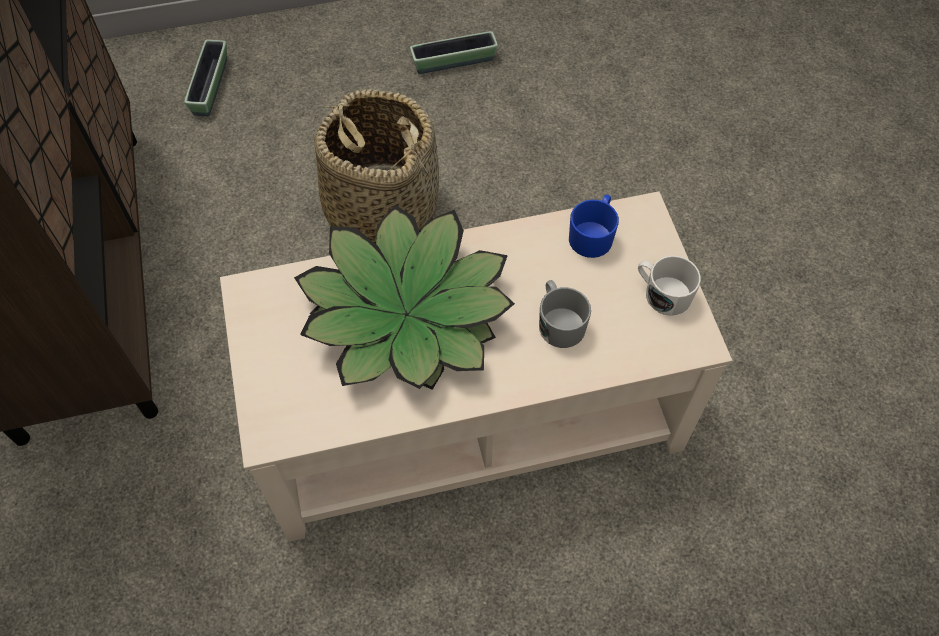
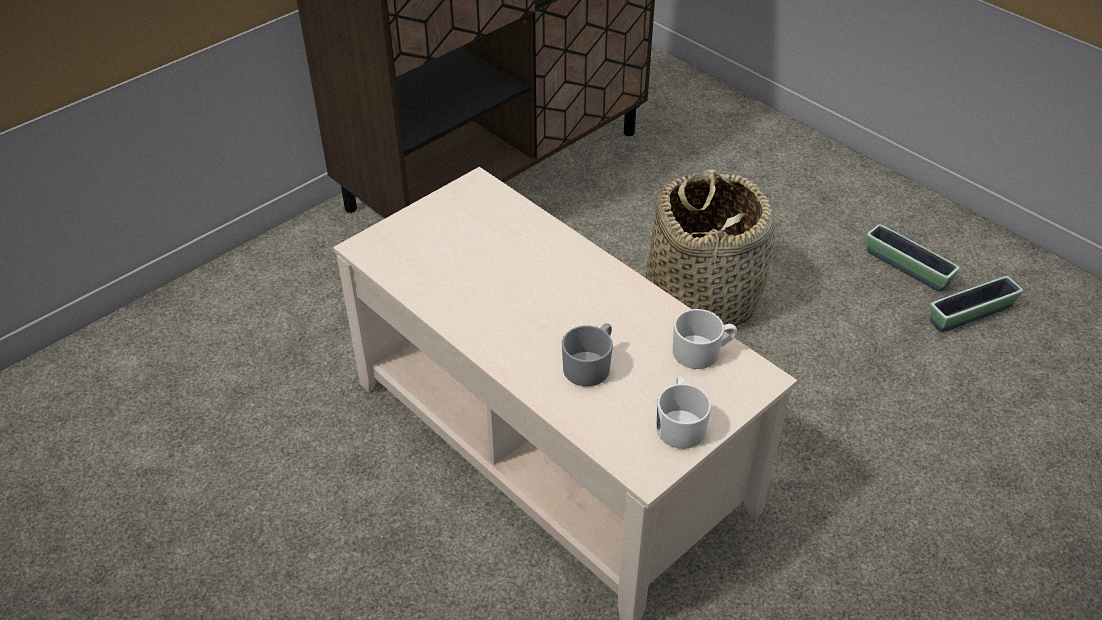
camera: 60 degrees right, 15 degrees down
(210, 87) = (721, 145): planter -> planter (970, 314)
(407, 314) = (524, 273): potted plant -> none
(593, 235) = (702, 352): blue mug -> white mug

